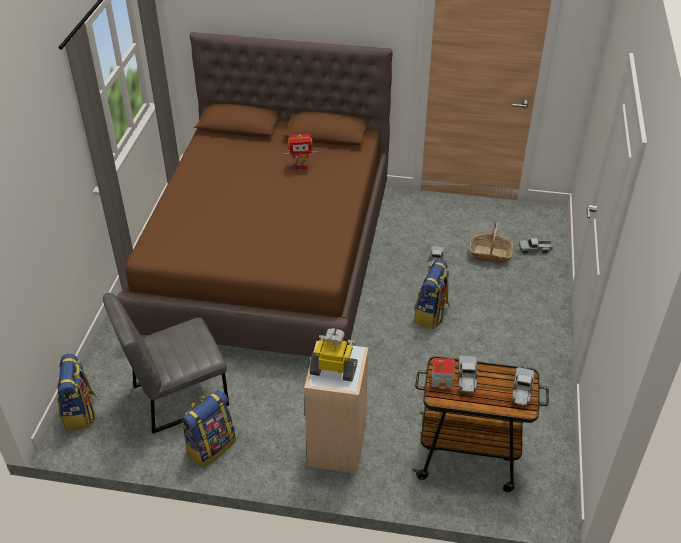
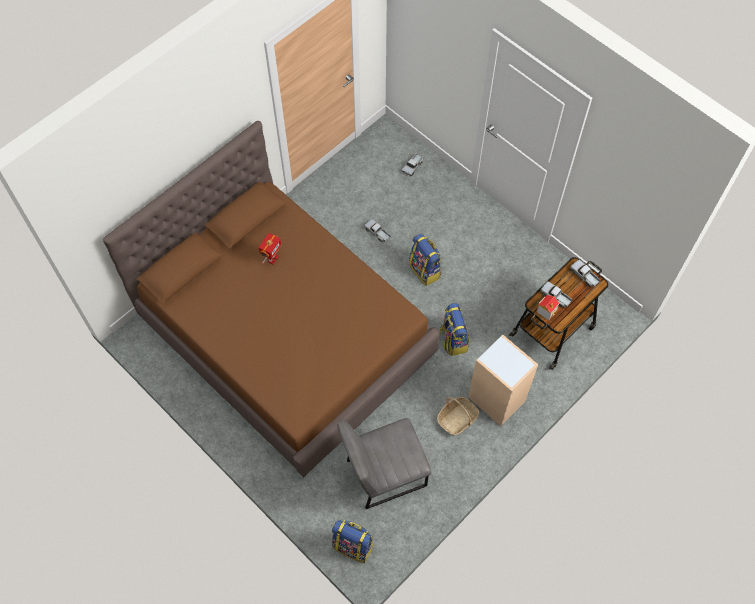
camera: 55 degrees left, 20 degrees up
(177, 396) = (384, 473): grey chair -> grey chair turned 60 degrees clockwise
(211, 446) = (444, 475): backpack -> backpack (453, 339)
(334, 369) = (508, 365): toy robot -> none
(490, 254) = (396, 195): basket -> basket (457, 419)

